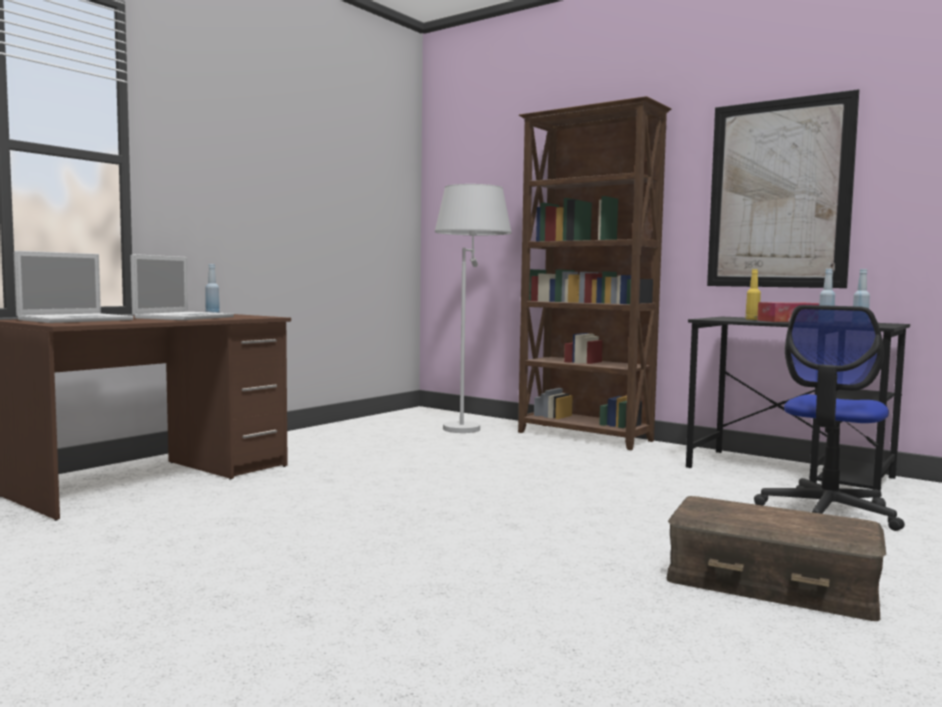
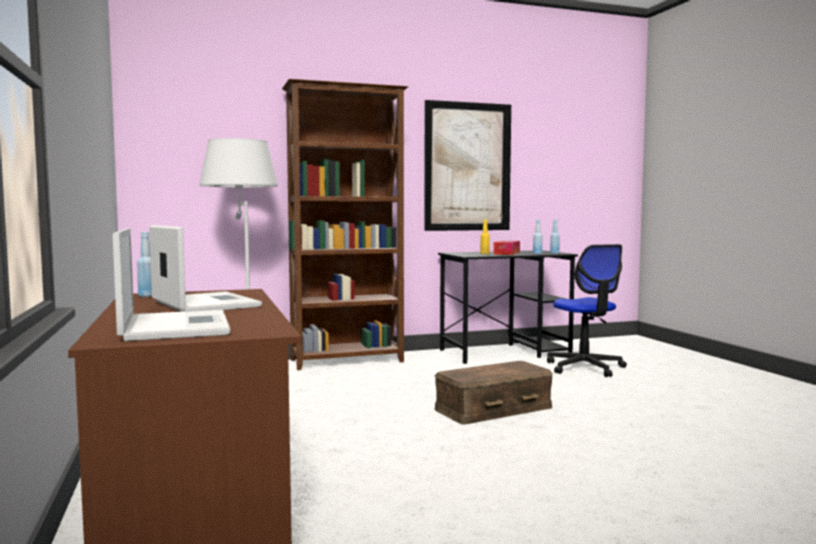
camera: 55 degrees left, 0 degrees up
(770, 584) = (684, 406): brown storage box -> brown storage box (494, 408)

